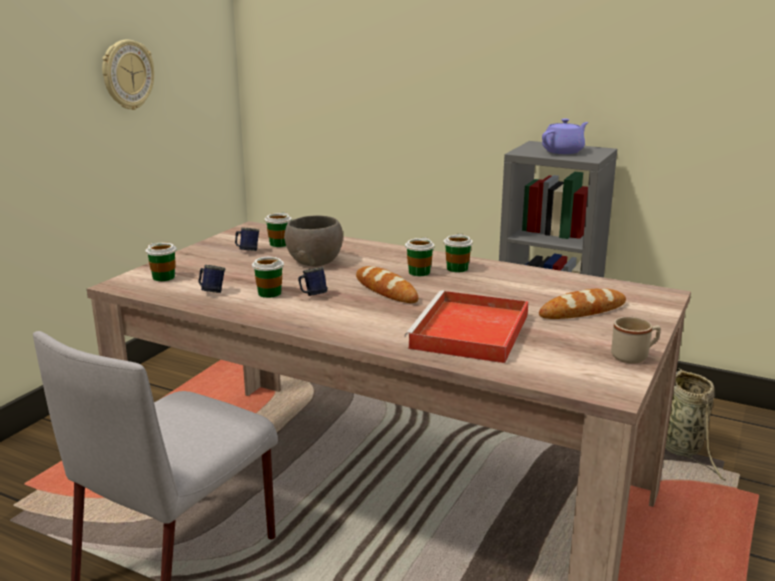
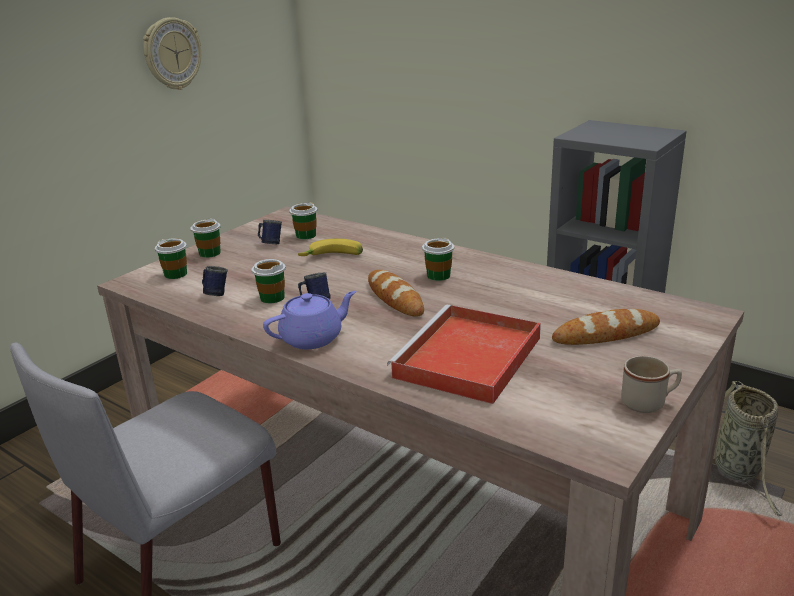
camera: 10 degrees right, 5 degrees up
(314, 261) = (333, 257): grey bowl -> banana
(457, 268) = (481, 272): cup -> cup (209, 253)
(563, 151) = (622, 134): purple teapot -> purple teapot (313, 338)

